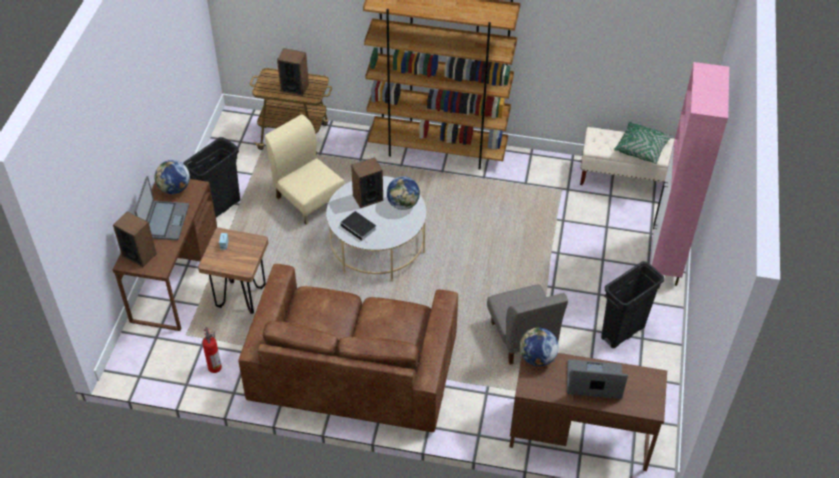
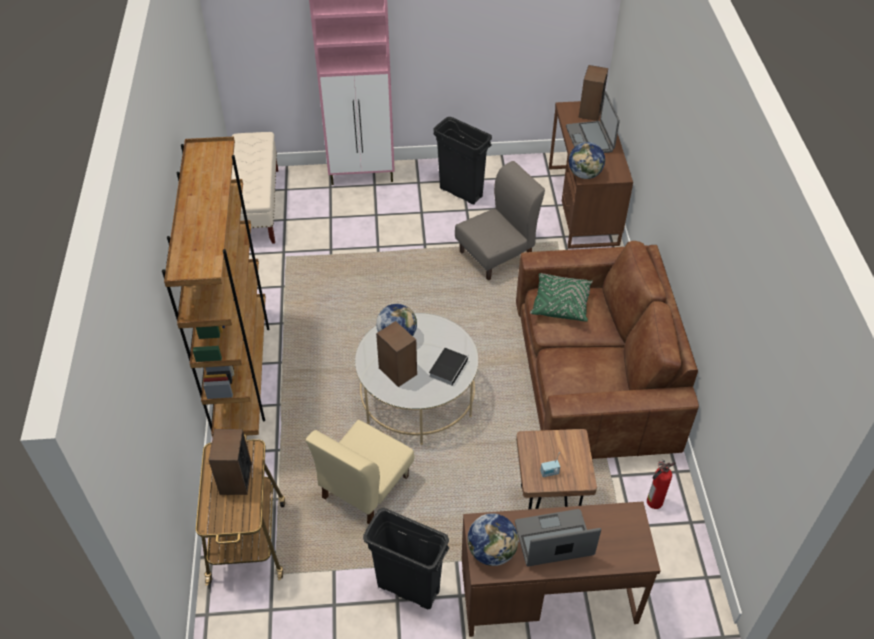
camera: 105 degrees left, 0 degrees up
(139, 254) = (622, 547): speaker -> speaker (590, 111)
(641, 149) = (254, 165): green pillow -> green pillow (560, 303)

